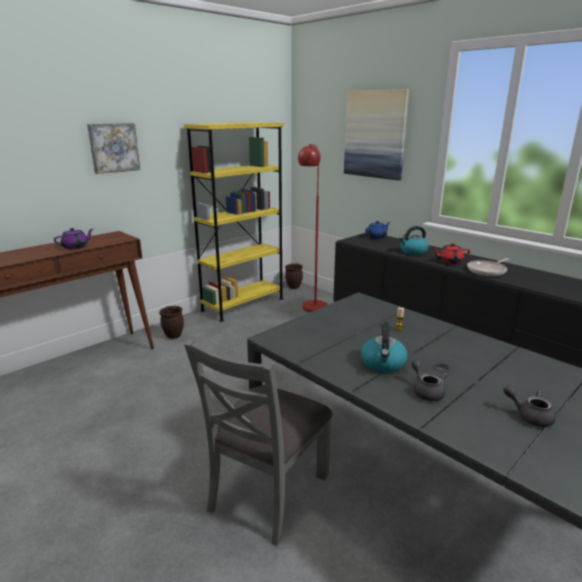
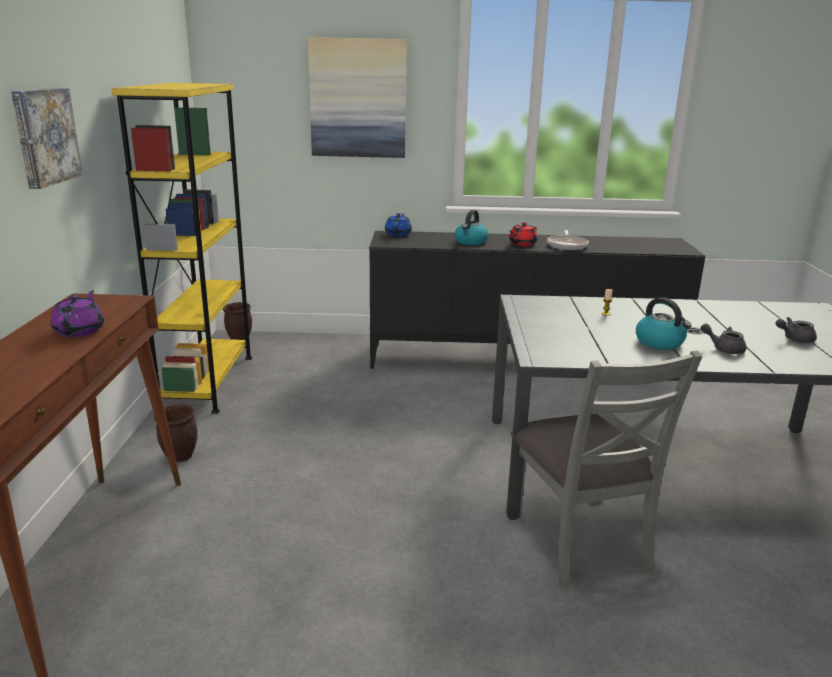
camera: 45 degrees left, 0 degrees up
(311, 305) = (301, 353): red floor lamp -> none

